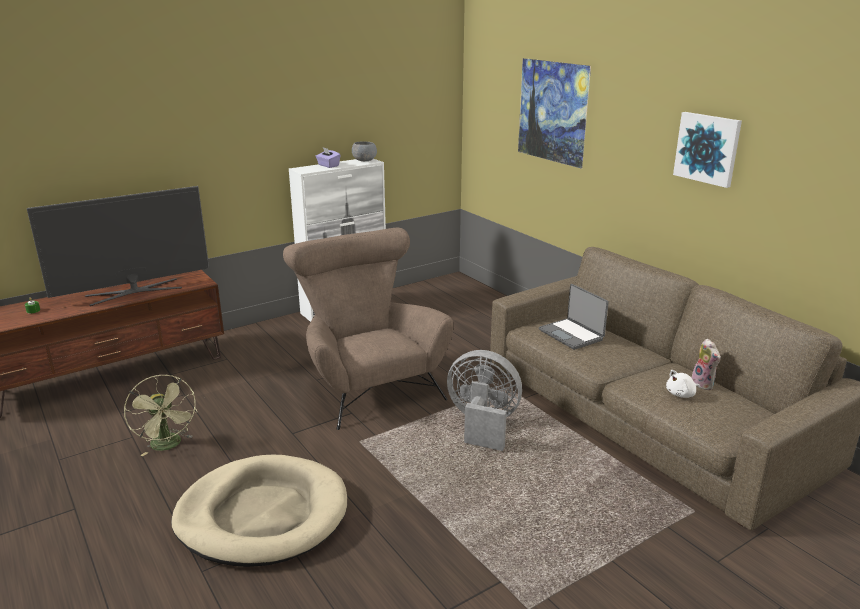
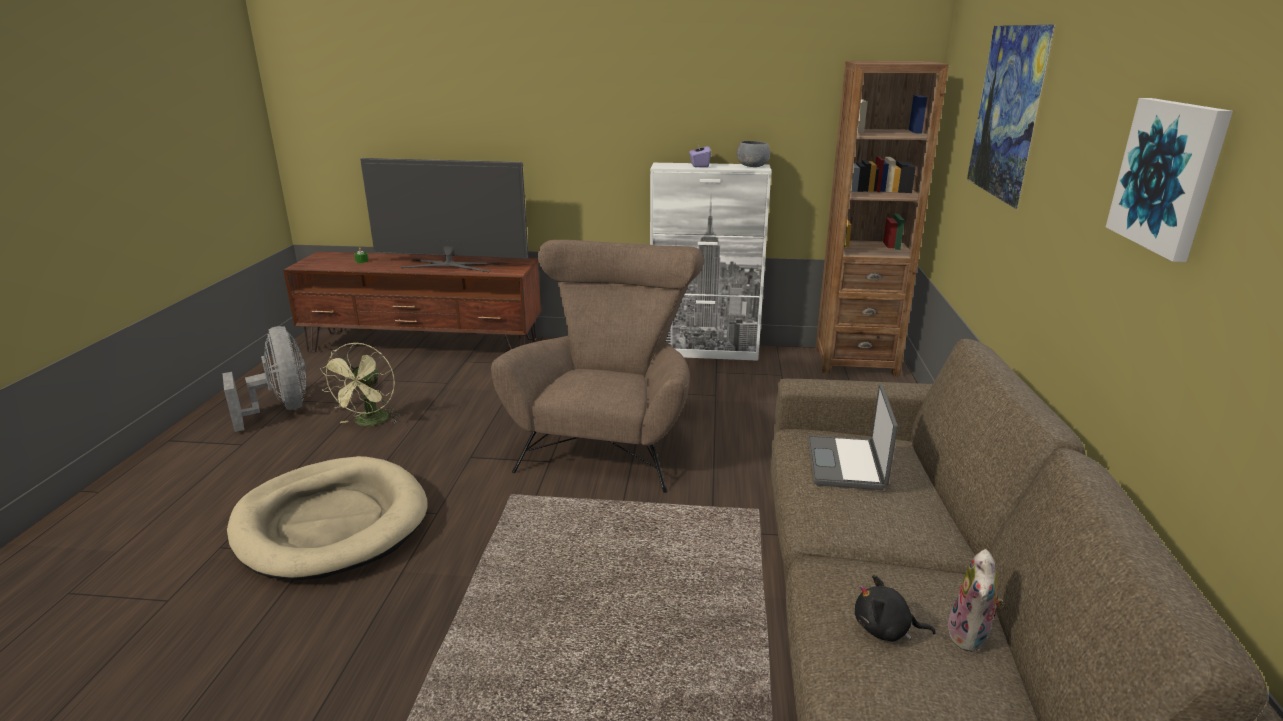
camera: 40 degrees right, 0 degrees up
(444, 285) = (856, 361): none -> brown bookcase
(482, 424) = (662, 541): grey fan -> grey fan (281, 409)
(681, 394) = (885, 629): white plush toy -> black plush toy

